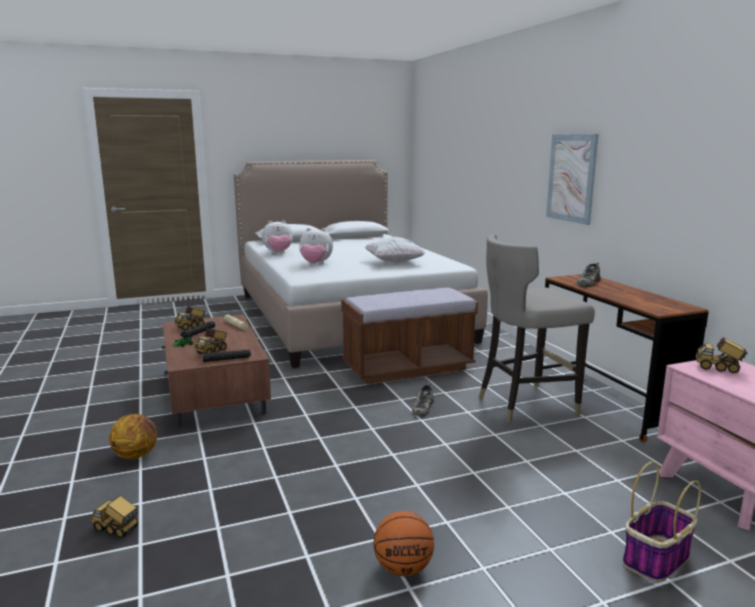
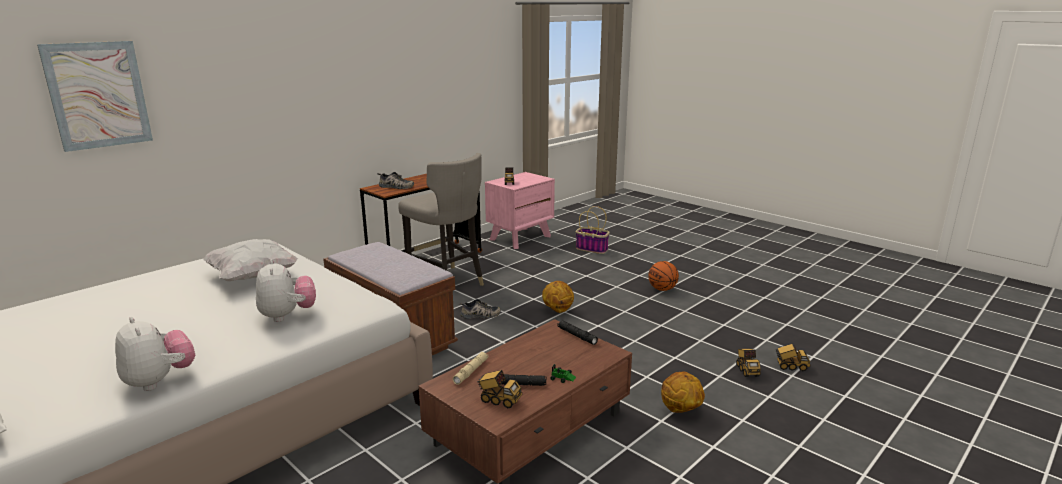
camera: 115 degrees left, 5 degrees up
(212, 351) = (565, 351): toy truck -> toy truck (790, 367)
(400, 450) = (557, 310): none -> basketball
(571, 178) = (314, 114): picture -> picture (98, 95)

